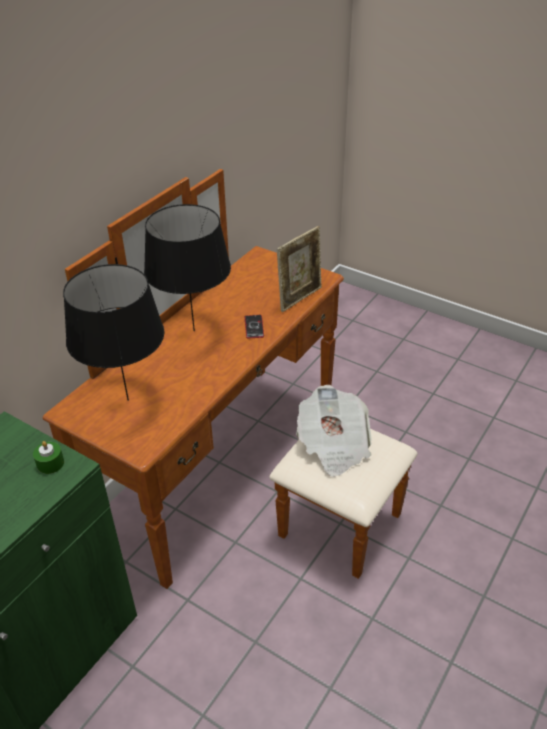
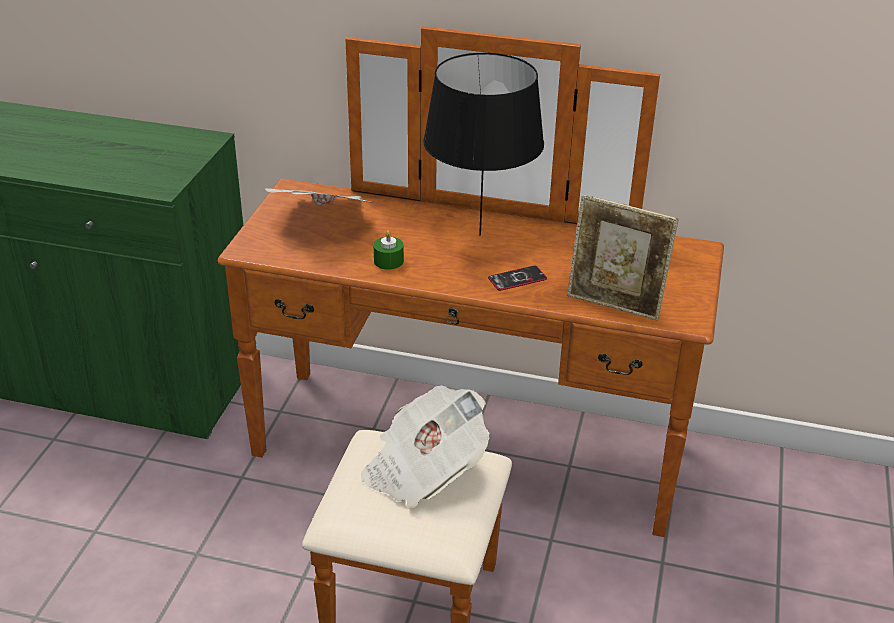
camera: 70 degrees right, 5 degrees down
(50, 463) = (164, 175): green candle -> green candle (388, 261)
(127, 400) = (324, 220): black table lamp -> newspaper

